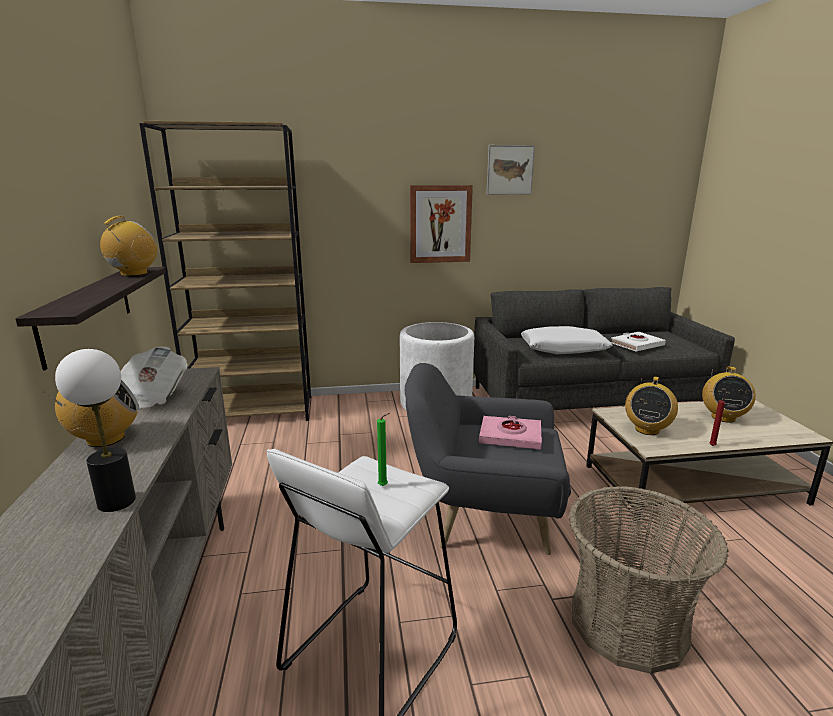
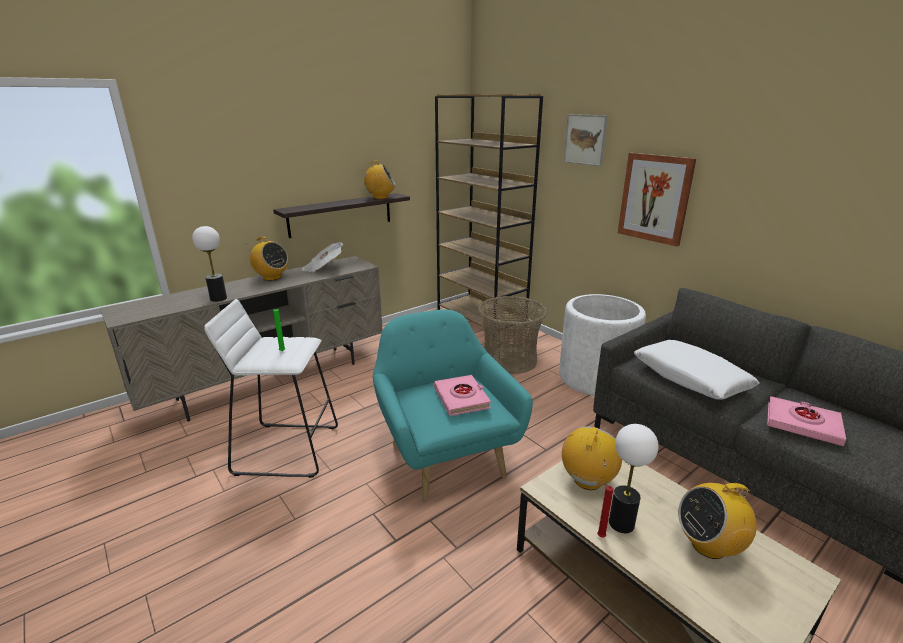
camera: 60 degrees right, 5 degrees up
(484, 516) = (446, 454): grey armchair -> turquoise armchair
(510, 170) = (749, 143): picture -> picture (585, 139)
(628, 623) = (369, 563): basket -> basket (509, 360)
(636, 345) = (802, 424): white book -> pink book
(647, 429) = (587, 480): radio -> radio turned 120 degrees clockwise
(698, 434) = (621, 523): none -> table lamp

